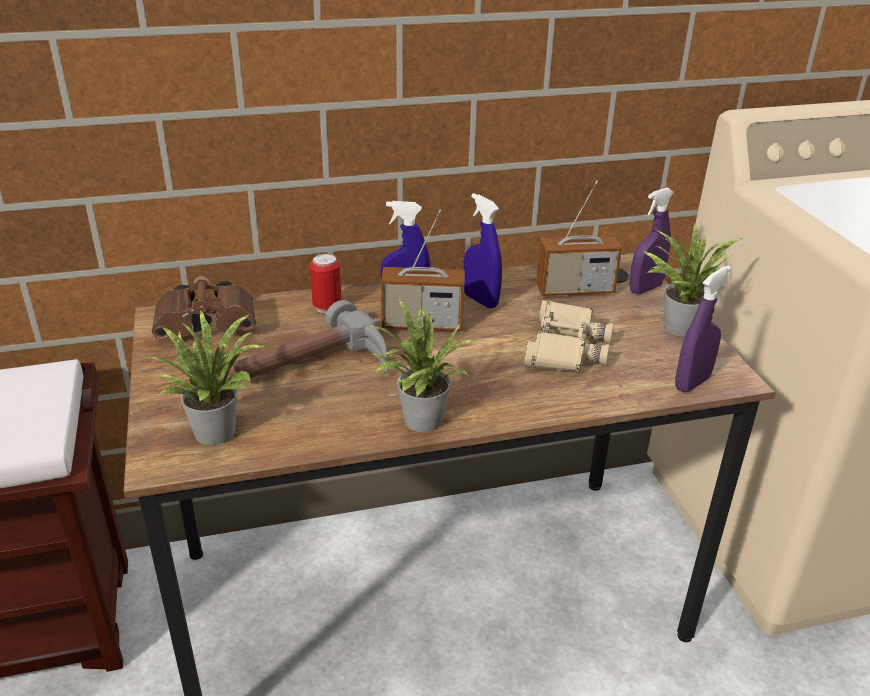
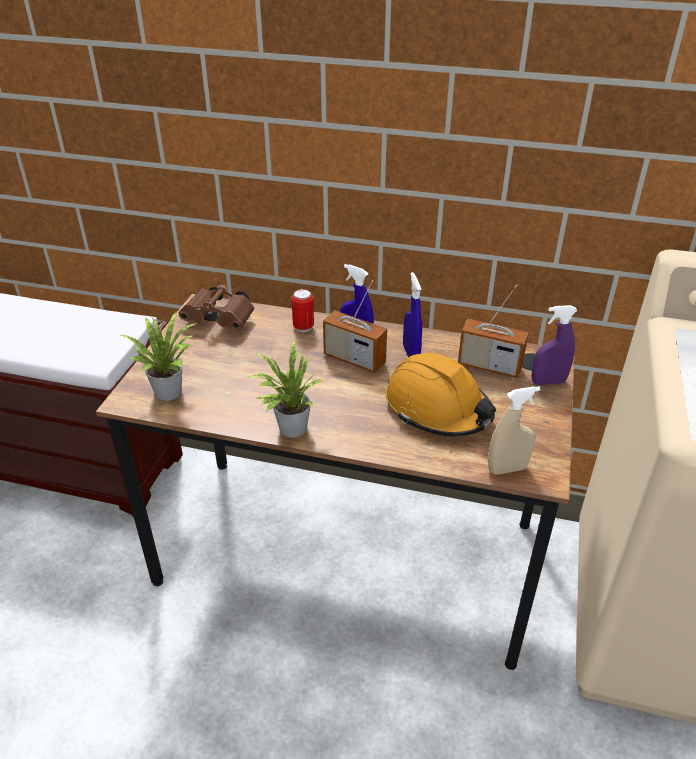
camera: 30 degrees right, 5 degrees up
(317, 369) = (259, 370): hammer -> none
(565, 347) = (438, 409): beige binoculars -> orange hard hat
(677, 325) = (543, 419): potted plant -> none
(692, 383) = (507, 469): purple spray bottle -> beige spray bottle

